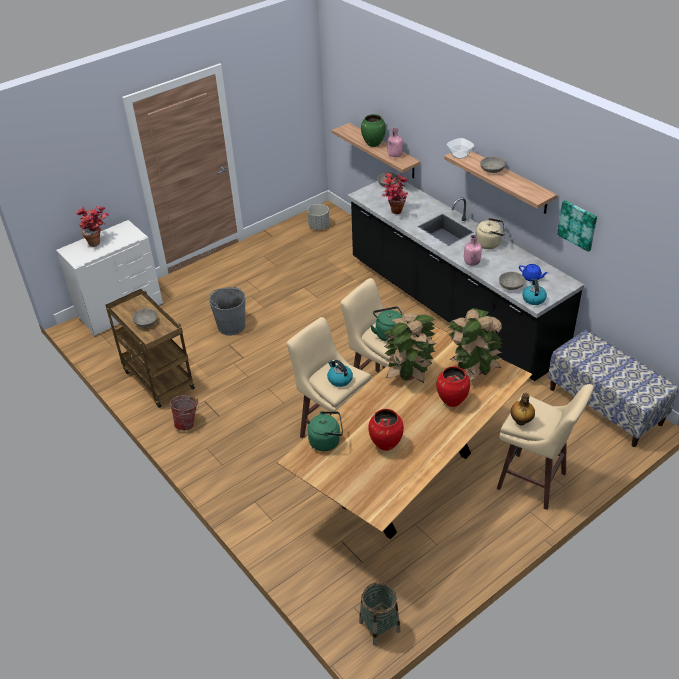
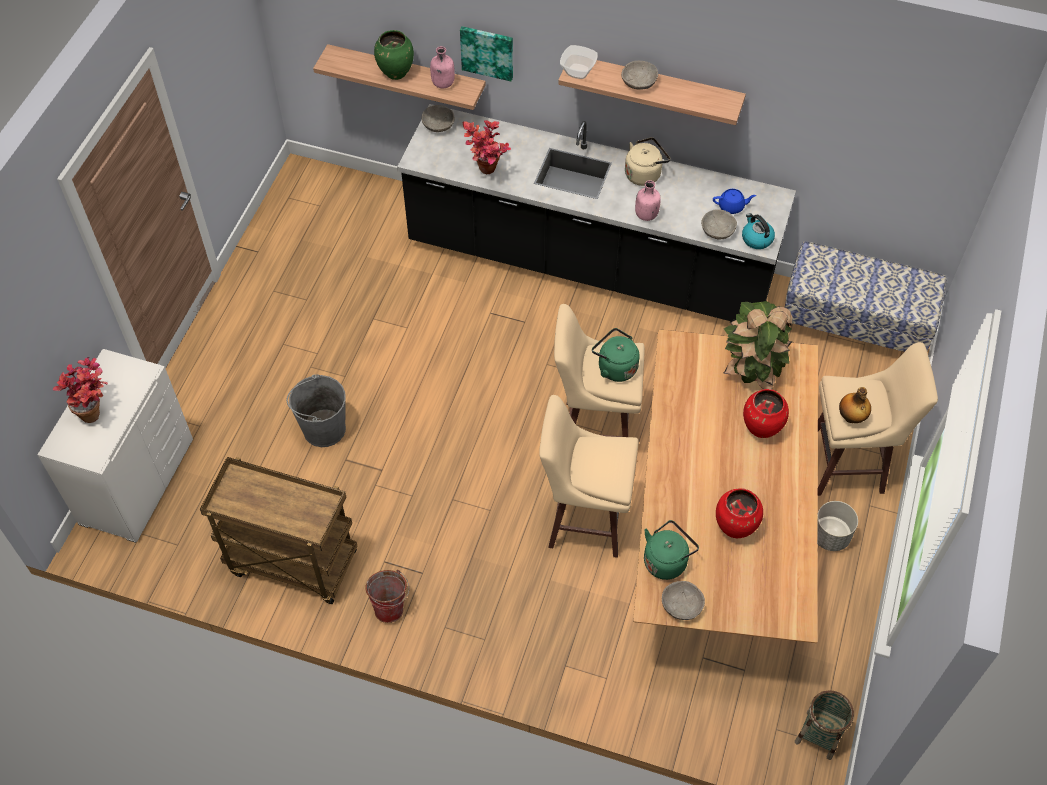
camera: 35 degrees left, 15 degrees up
(146, 322) = (281, 506): grey bowl -> grey bowl (682, 605)
(319, 226) = (313, 206): grey planter -> grey planter (830, 536)
(339, 379) = (610, 465): kettle -> none
(409, 376) = (687, 418): potted plant -> none
(578, 225) = (782, 124): picture -> picture (487, 52)

